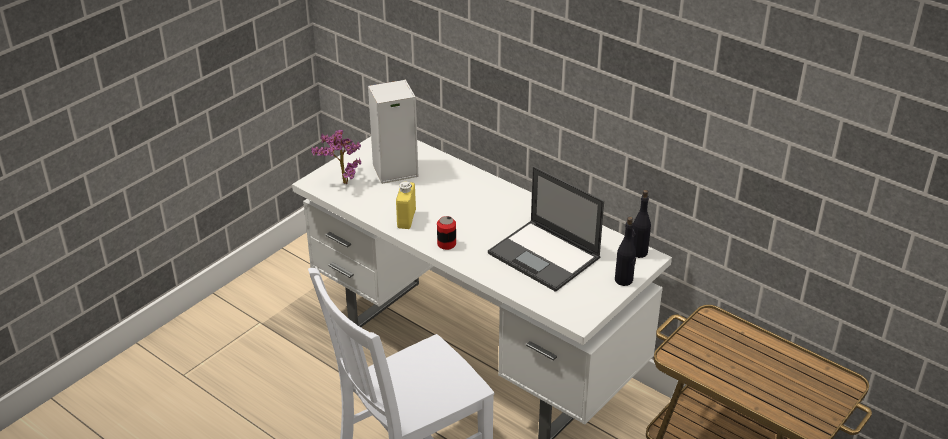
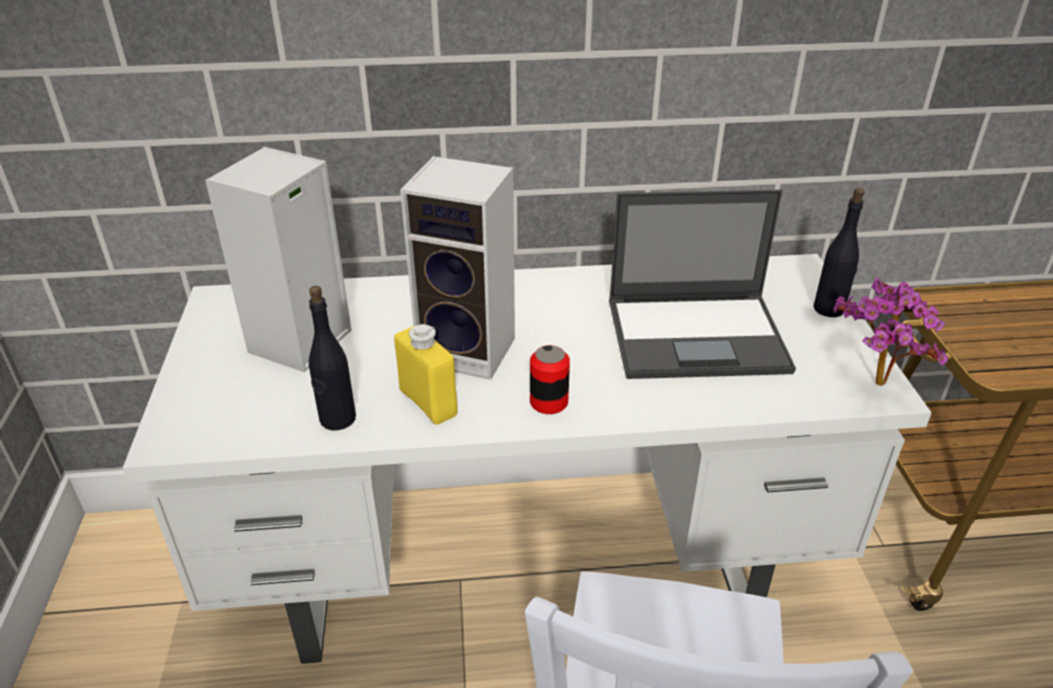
camera: 45 degrees left, 0 degrees up
(341, 182) = (225, 409): potted plant -> potted plant (873, 386)
(449, 209) = (471, 350): none -> speaker
(638, 252) = (781, 268): black bottle -> black bottle (337, 419)

